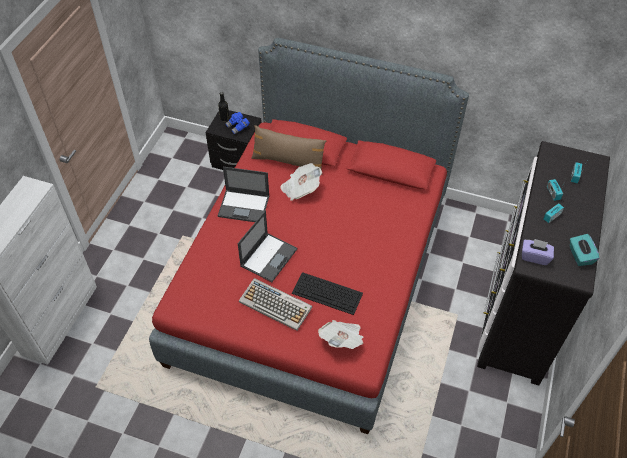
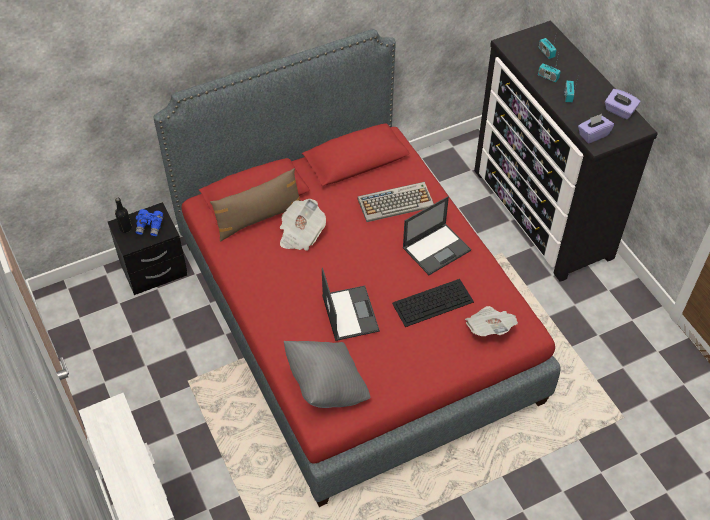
camera: 45 degrees left, 0 degrees up
(202, 288) = (327, 387): none -> grey pillow
(244, 206) = (270, 288): laptop -> laptop (437, 248)
(276, 304) = (406, 346): keyboard -> keyboard (396, 202)
(580, 256) = (619, 111): turquoise tissue box -> purple tissue box

